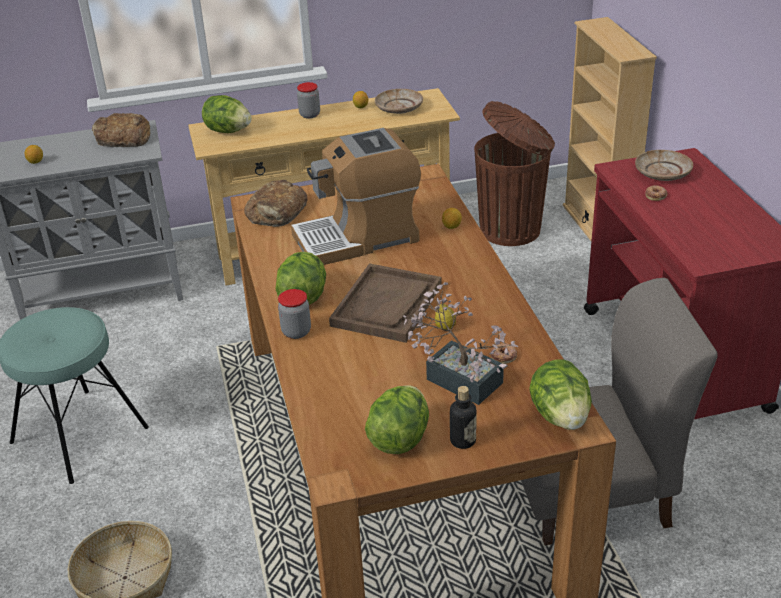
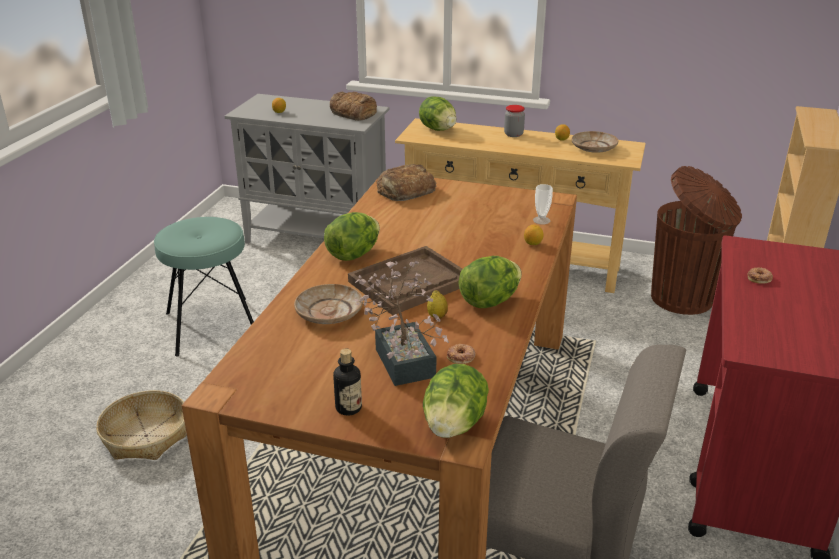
camera: 30 degrees right, 5 degrees down
(296, 332) = (319, 276): jar -> none
(358, 238) = (445, 227): coffee machine -> none
(399, 439) = (301, 384): lettuce -> lettuce (489, 301)
(435, 200) = (541, 220): none -> cup
(662, 173) = (788, 262): beige plate -> beige plate (329, 312)

